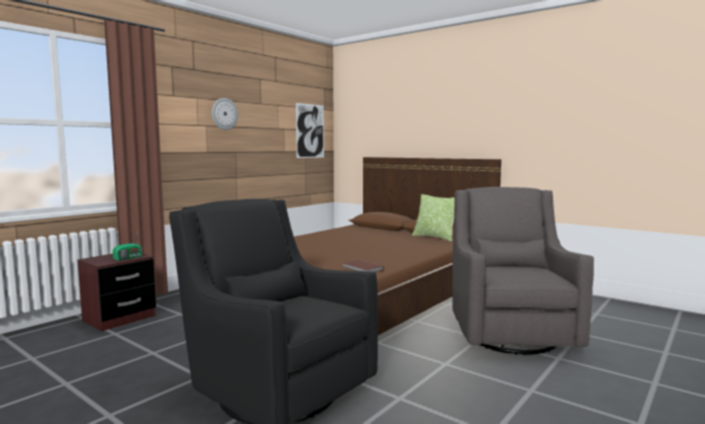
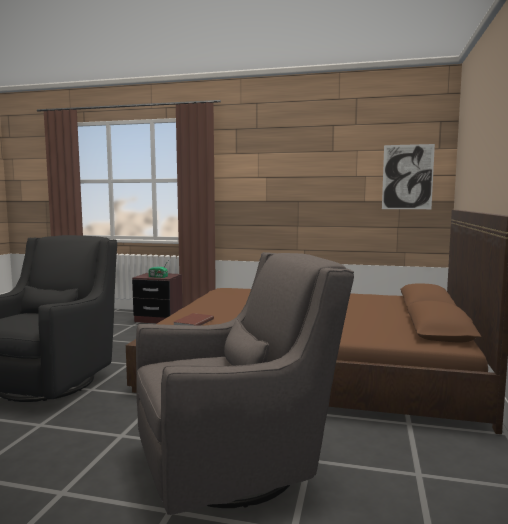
camera: 65 degrees right, 0 degrees up
(224, 114) = (285, 165): wall clock -> none
(435, 237) = (405, 329): pillow -> none

